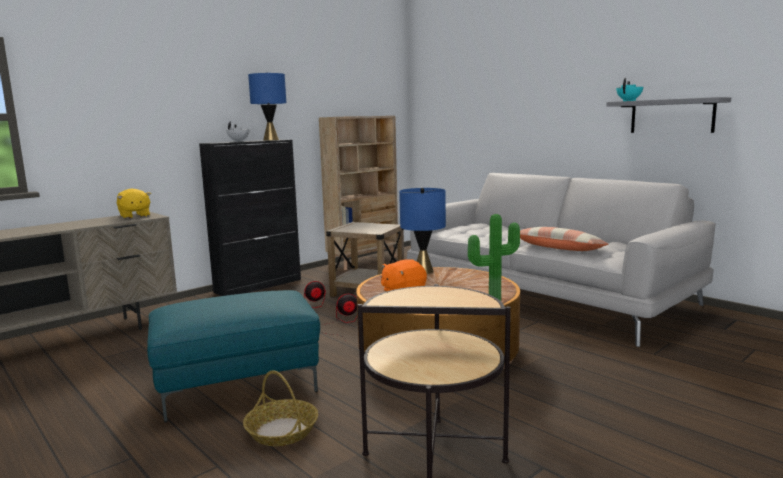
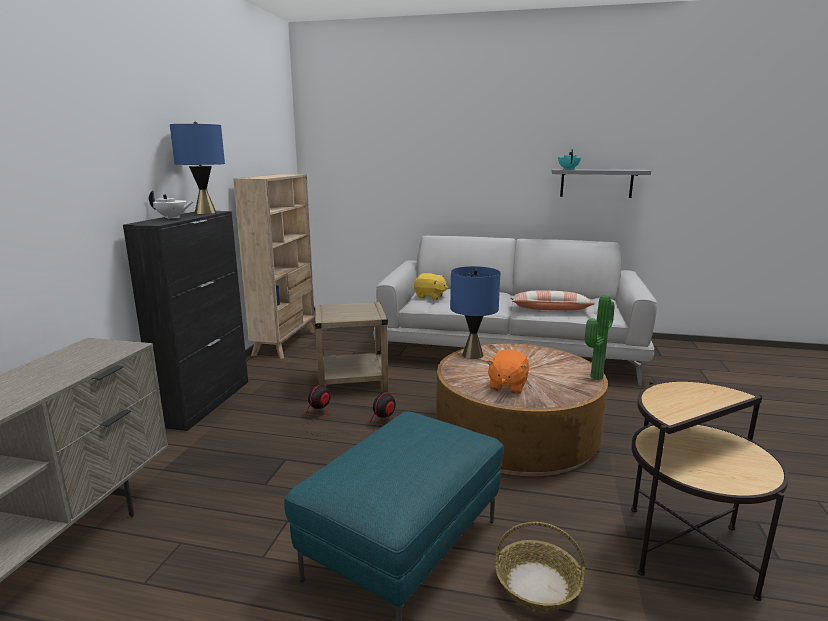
camera: 35 degrees left, 5 degrees up
(134, 216) = (87, 351): yellow plush toy -> yellow plush toy (430, 296)

